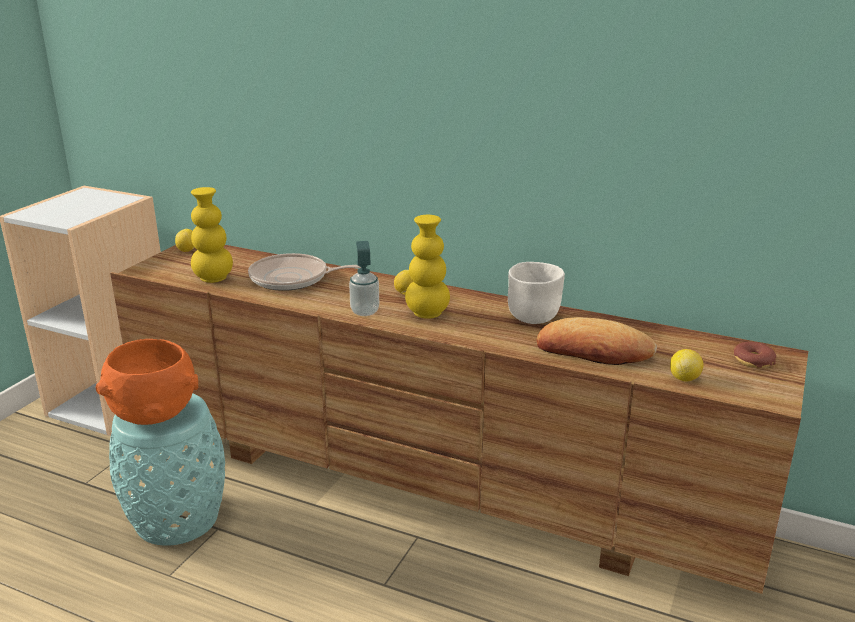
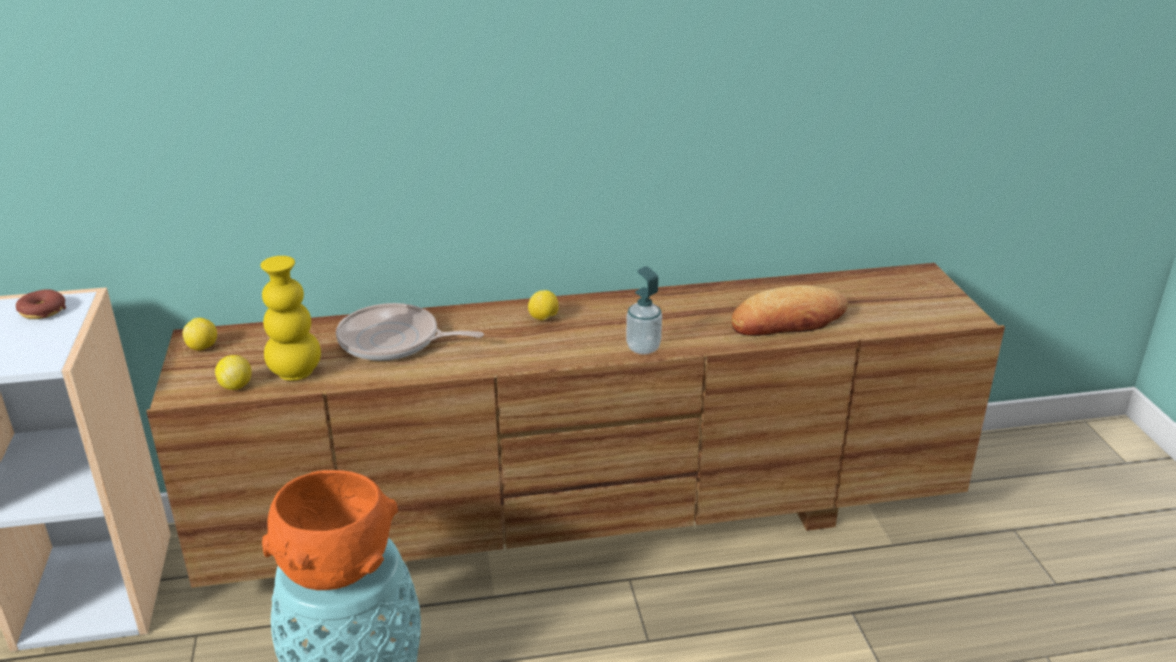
camera: 35 degrees left, 5 degrees up
(293, 279) = (394, 341): frying pan -> frying pan turned 45 degrees clockwise
(365, 311) = (529, 353): soap dispenser -> soap dispenser (643, 348)
(427, 314) = (594, 334): yellow vase -> none
(533, 317) = (695, 304): white bowl -> none
(684, 378) = (885, 321): lemon -> lemon (236, 386)
(753, 361) = (911, 286): donut -> donut (42, 311)

